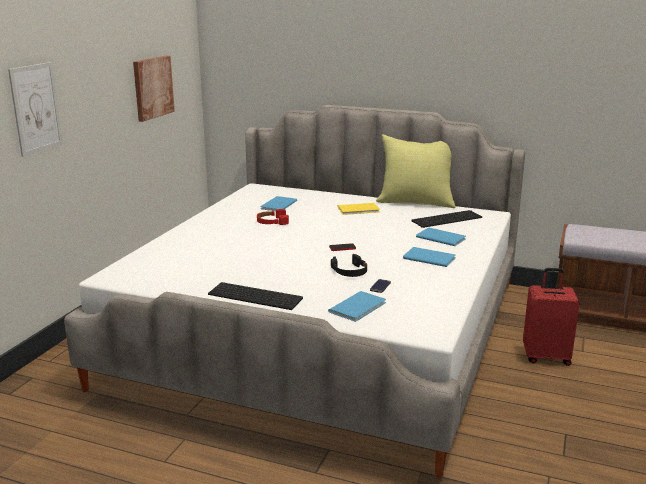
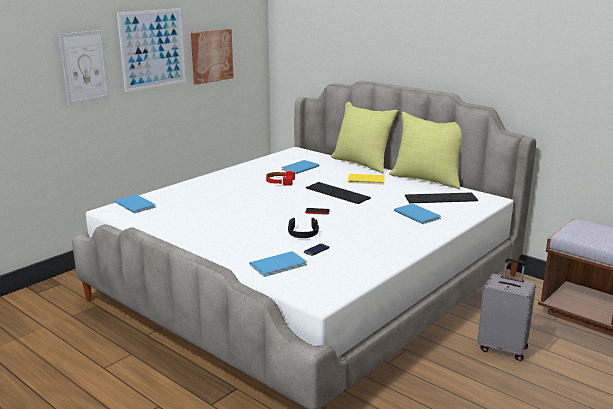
camera: 20 degrees right, 0 degrees up
(99, 82) = (152, 49): none -> picture
(256, 296) = (205, 242): keyboard -> keyboard (339, 193)
(338, 193) = (362, 163): none -> yellow pillow
(428, 257) = (387, 231): blue book -> blue book (135, 204)
(546, 356) = (503, 348): red suitcase -> grey suitcase

